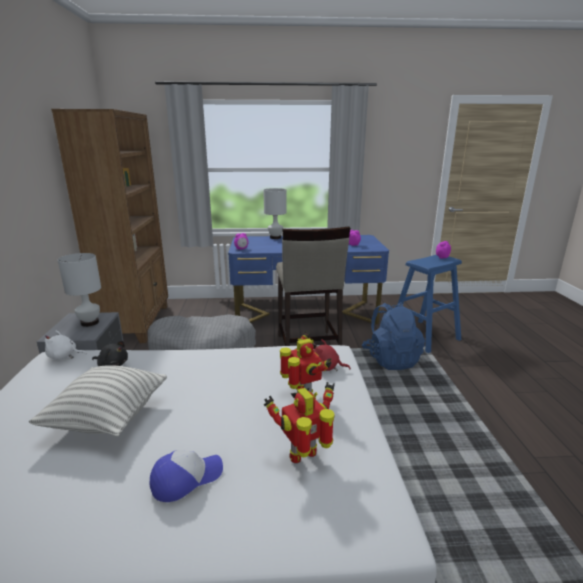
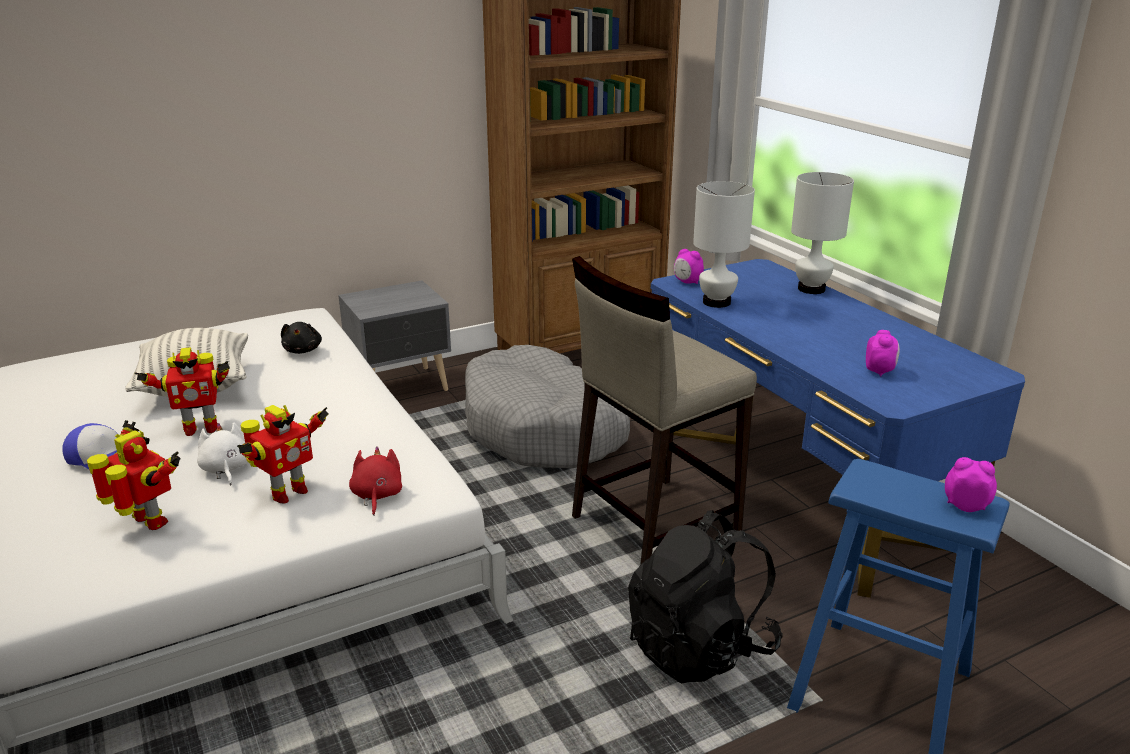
camera: 65 degrees right, 5 degrees up
(64, 356) = (310, 320): white plush toy -> white plush toy (225, 469)
(90, 323) = (403, 300): white table lamp -> white table lamp (716, 302)
(185, 421) = (199, 428): none -> toy robot
(391, 359) = (700, 648): blue backpack -> black backpack

